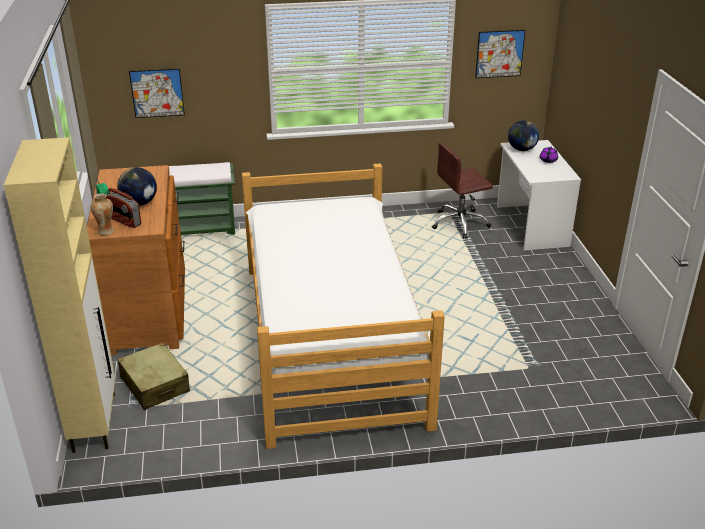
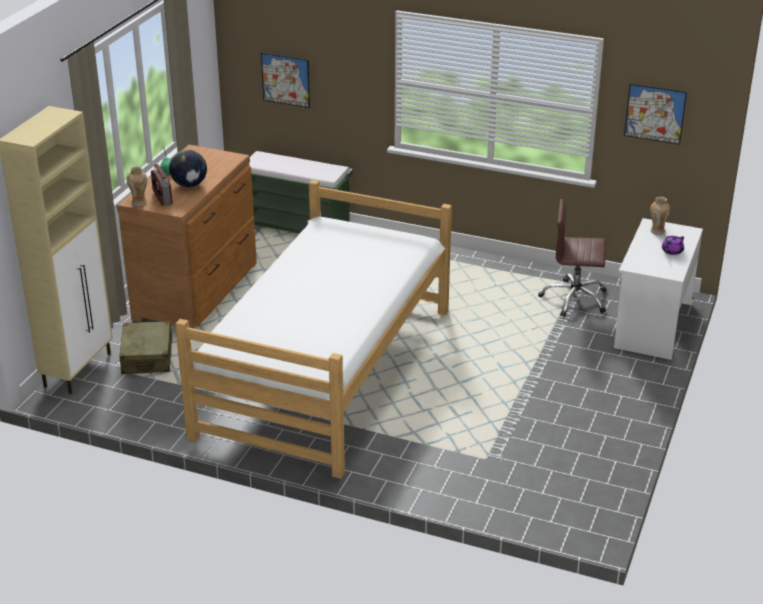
camera: 30 degrees right, 0 degrees up
(521, 149) = (657, 231): globe -> vase

